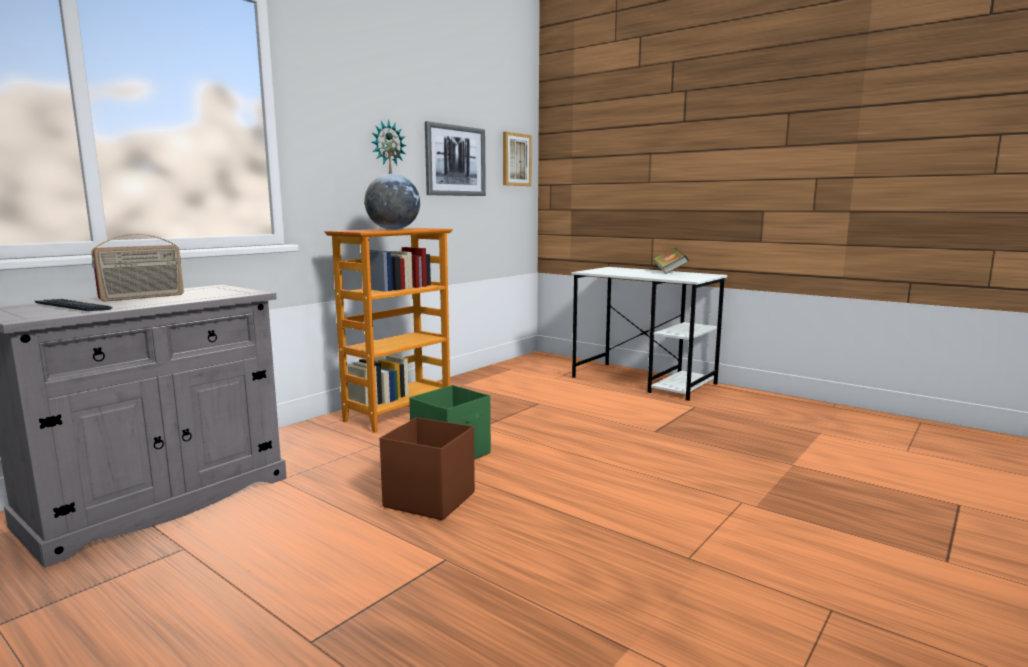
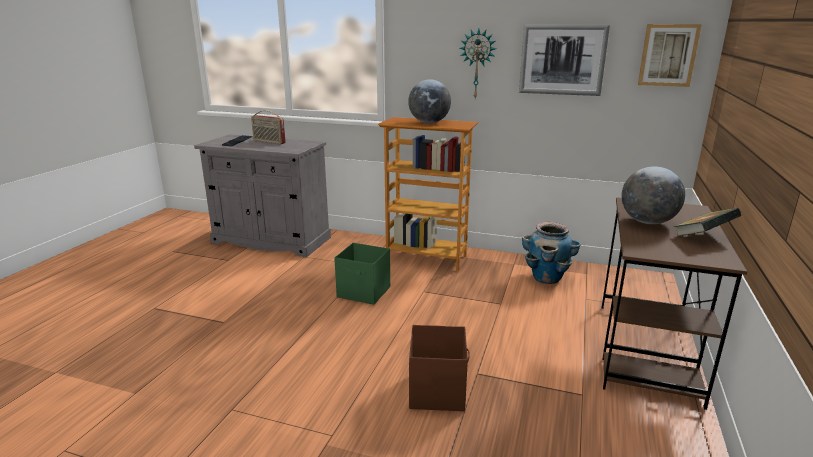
camera: 70 degrees right, 10 degrees up
(429, 499) = (293, 301): brown storage box -> brown storage box (437, 391)
(505, 381) = (546, 278): none -> planter
(634, 274) = (647, 222): none -> globe
(644, 380) = (646, 351): white desk -> brown desk

